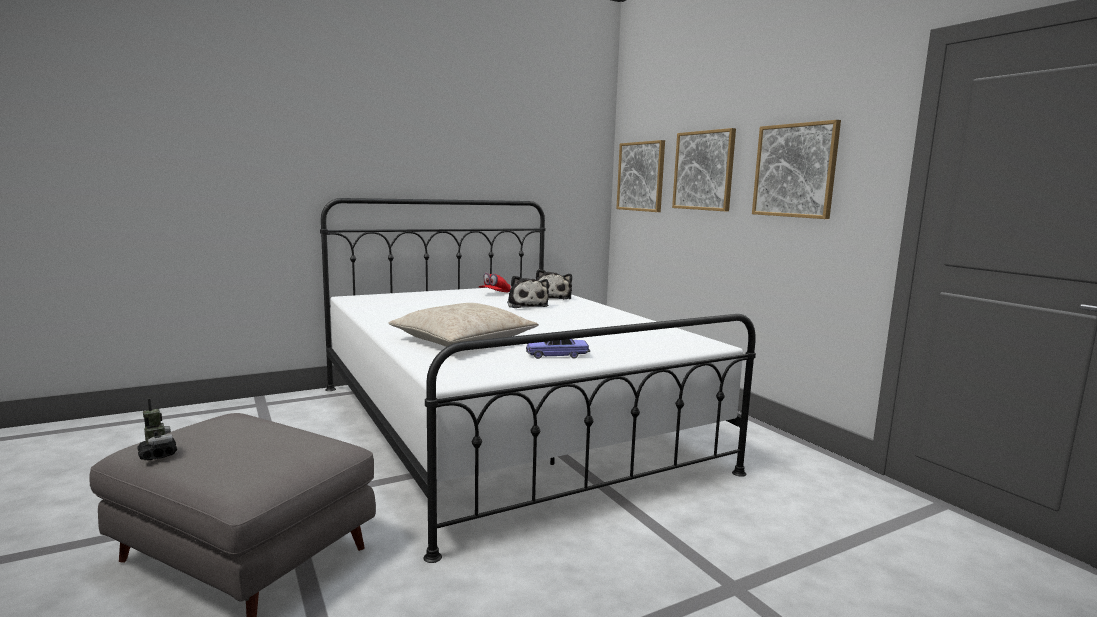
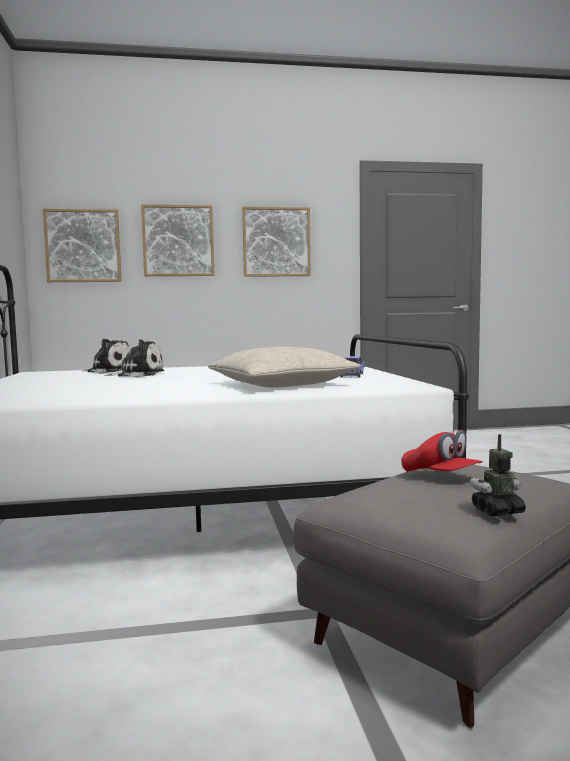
camera: 70 degrees left, 5 degrees down
(494, 293) = (49, 378): red cap -> red cap (440, 476)

